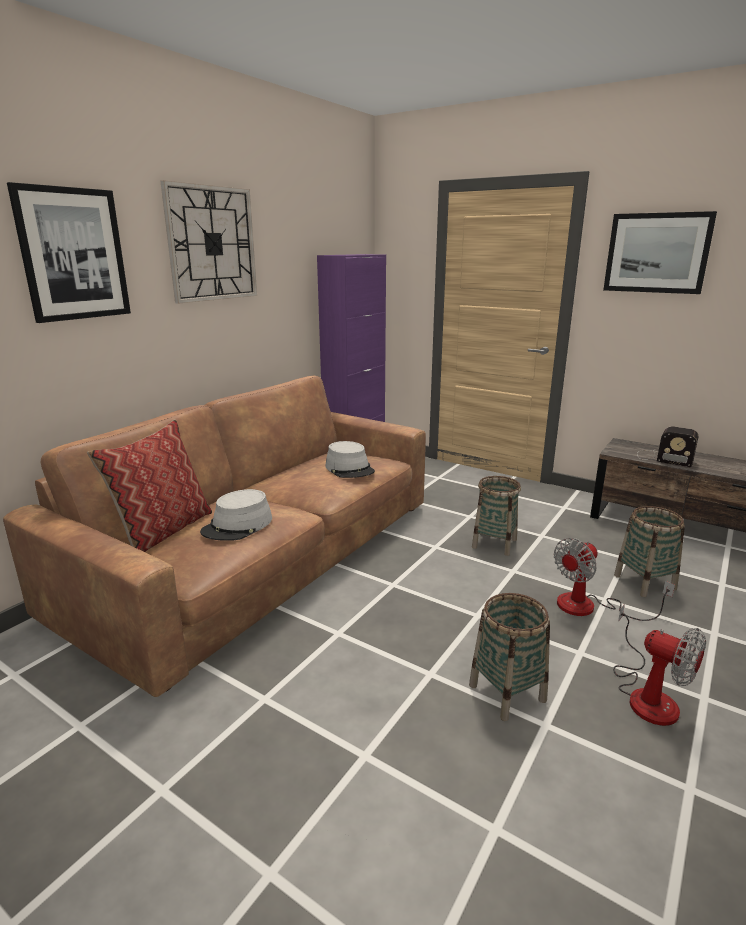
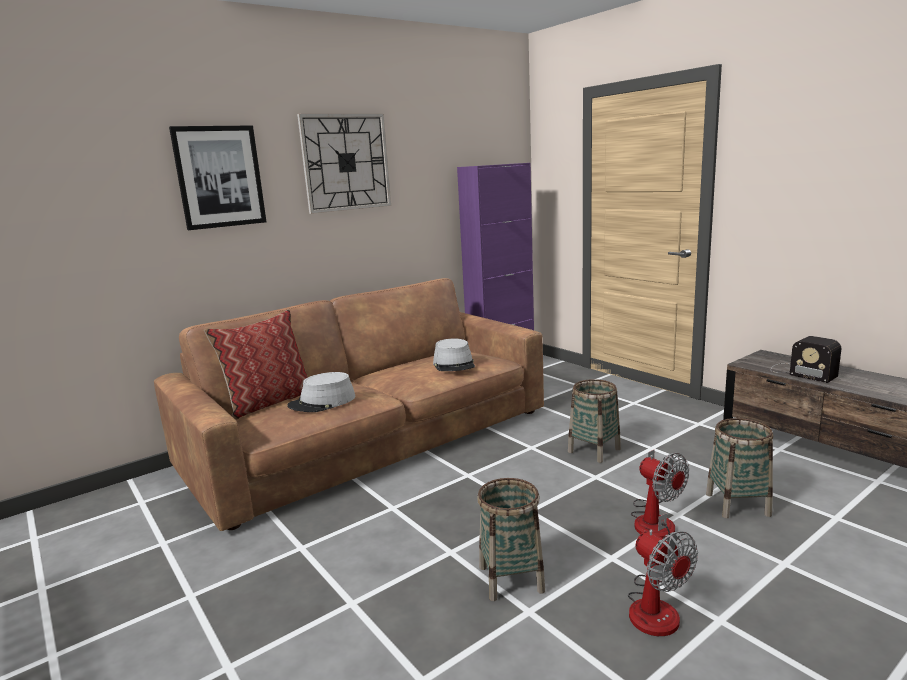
camera: 20 degrees right, 5 degrees down
(590, 607) = (654, 519): fan -> fan turned 105 degrees counterclockwise
(657, 253) = (795, 143): picture -> none

